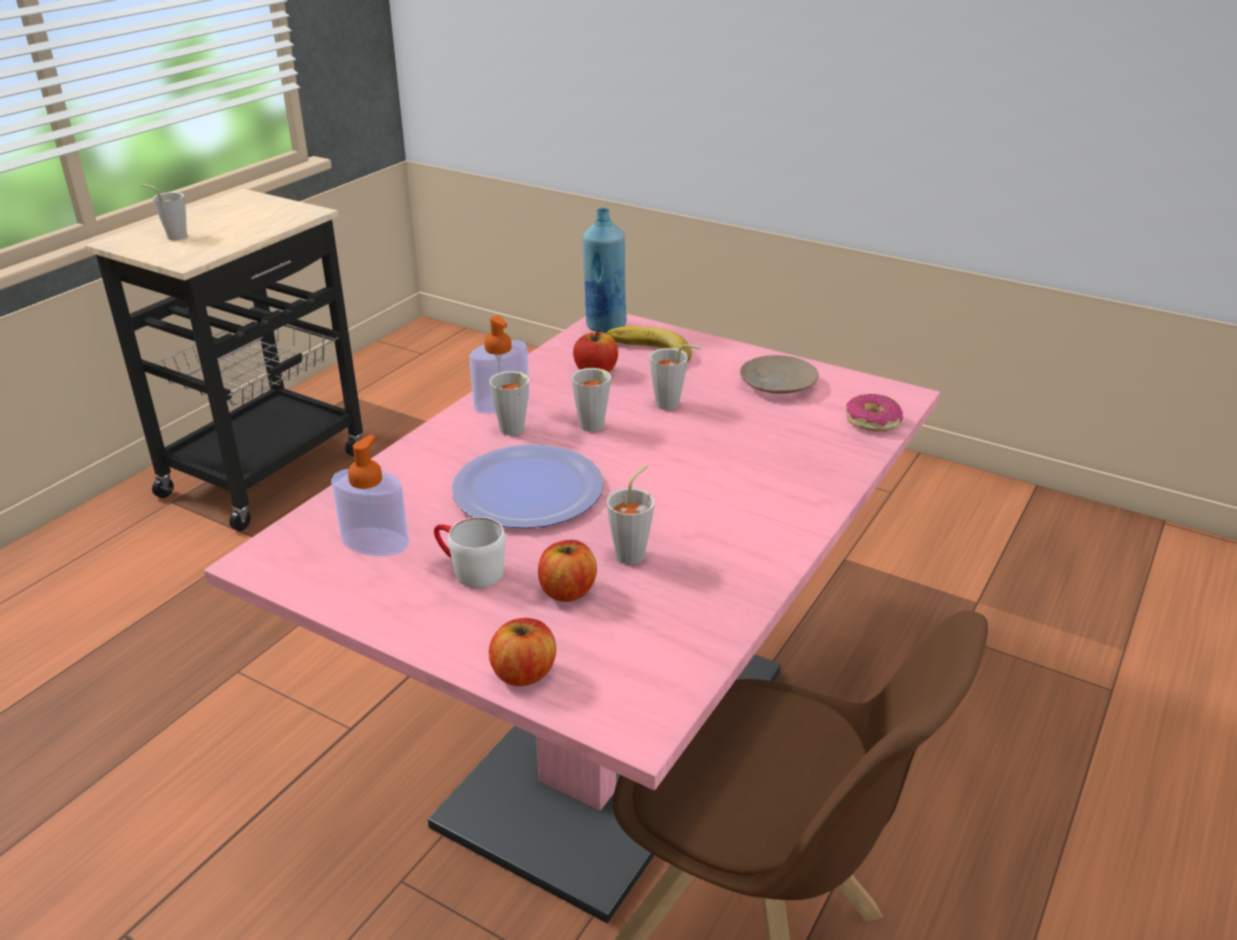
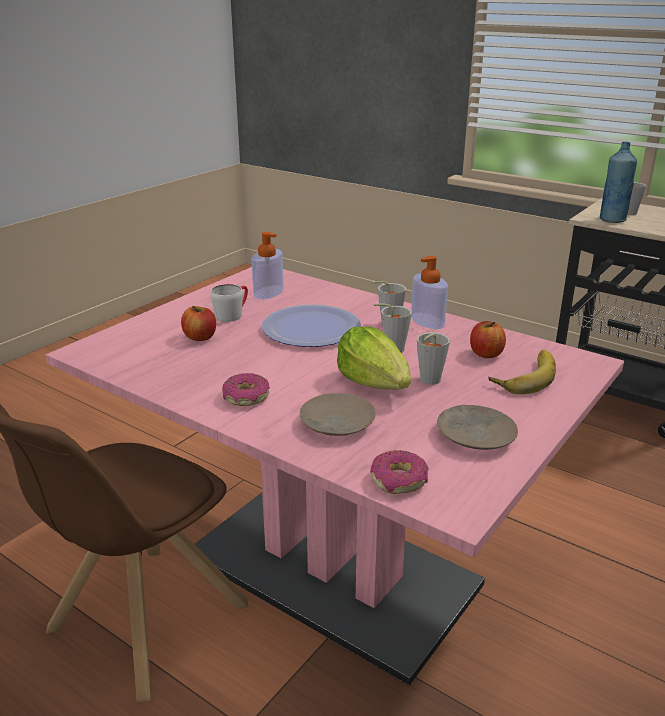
camera: 95 degrees right, 5 degrees down
(523, 673) = (139, 326): apple -> none
(605, 326) = (579, 360): blue bottle -> blue bottle (612, 220)
(634, 552) = (230, 357): grey cup -> none
(684, 437) = (375, 383): none -> lettuce
(747, 524) = (246, 397): none -> donut
(785, 457) = (337, 423): none -> beige plate

